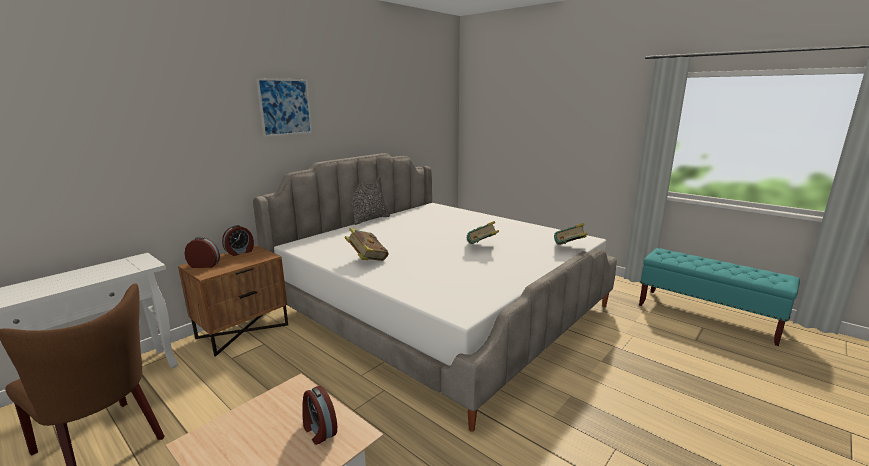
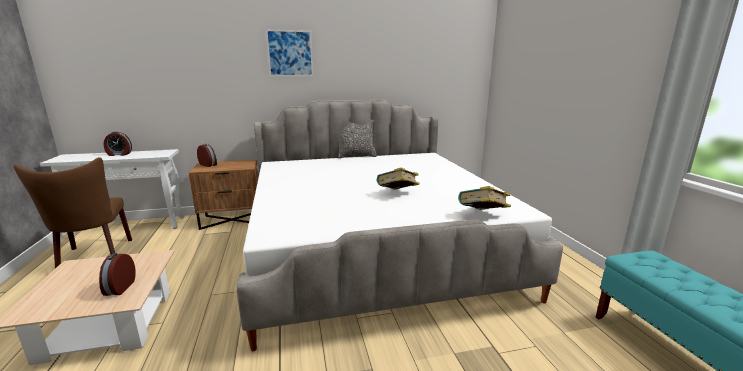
camera: 35 degrees right, 0 degrees up
(240, 252) = (239, 161): alarm clock -> alarm clock (119, 154)
(367, 259) = (293, 182): book -> none

